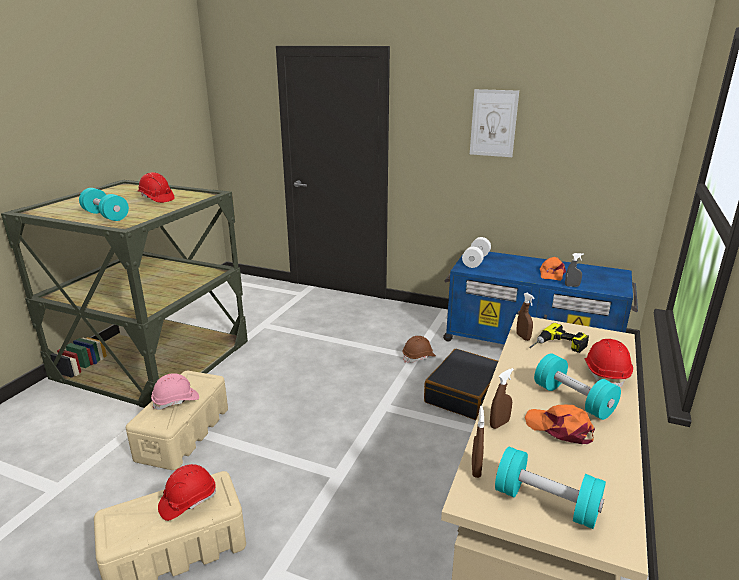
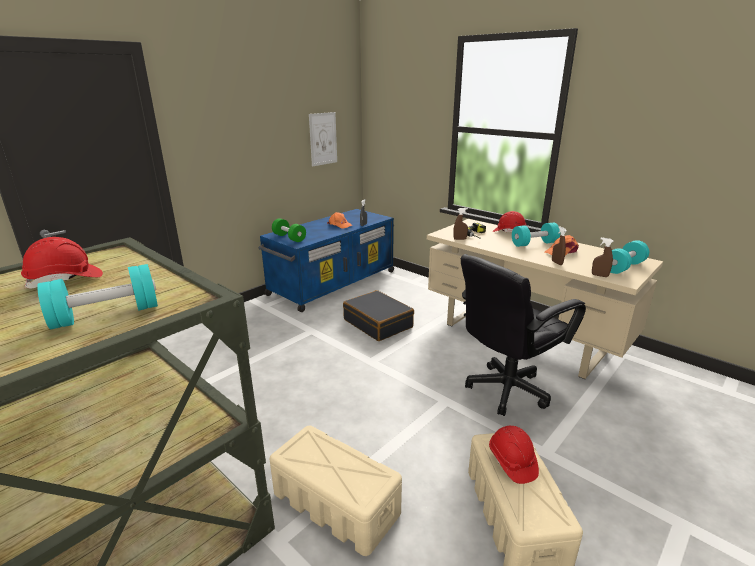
camera: 70 degrees left, 0 degrees up
(176, 401) = (338, 466): pink hard hat -> none
(377, 526) = (504, 393): none -> black office chair
(418, 357) = (314, 329): brown hard hat -> none
(476, 261) = (289, 238): white dumbbell -> green dumbbell
(493, 123) = (257, 117): picture -> picture (323, 139)

